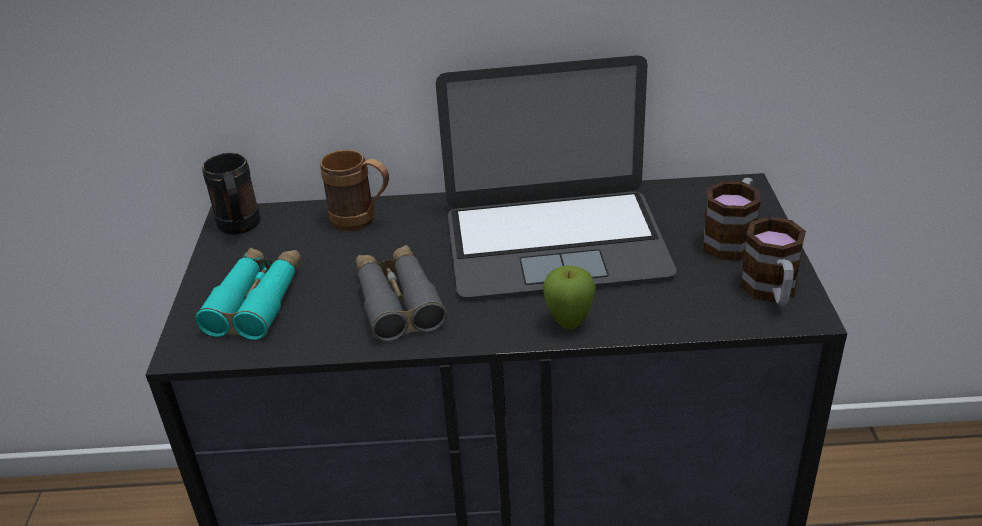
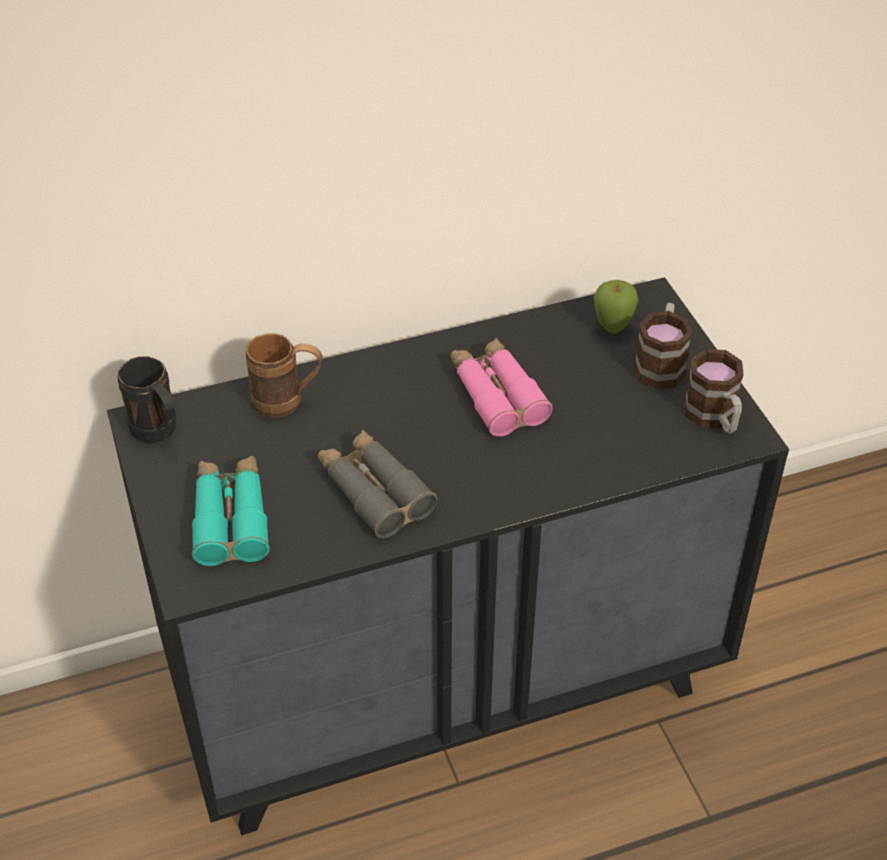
camera: 20 degrees left, 10 degrees up
(555, 242) = (497, 395): laptop -> pink binoculars
(569, 324) = (547, 485): apple -> apple (612, 328)

